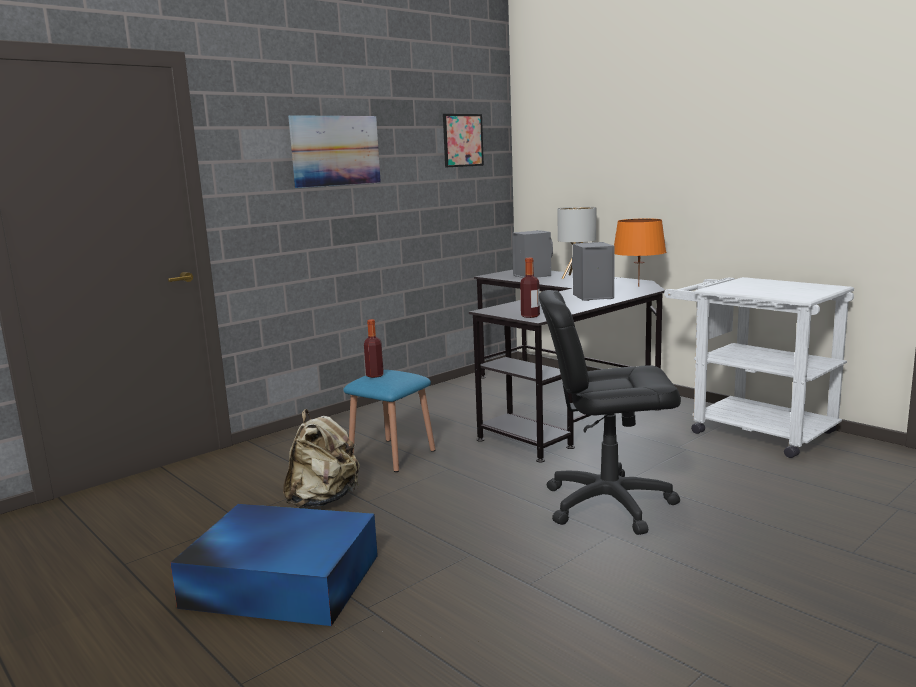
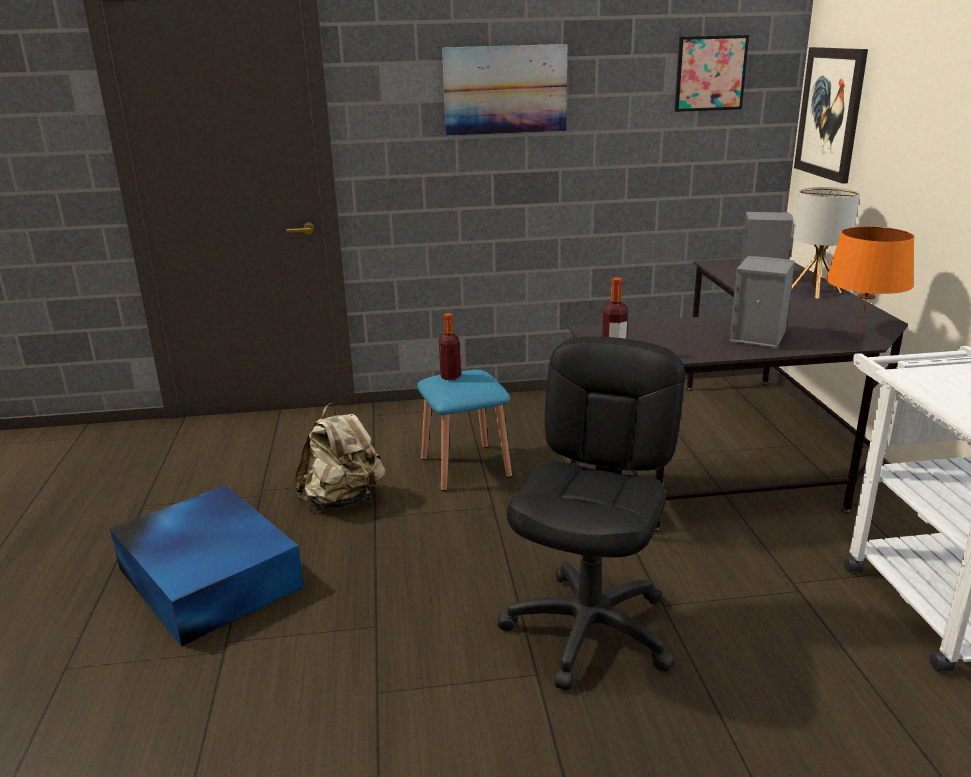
camera: 35 degrees right, 10 degrees up
(546, 163) = (830, 113): none -> picture
(608, 504) = (590, 629): black office chair -> black office chair turned 75 degrees clockwise

